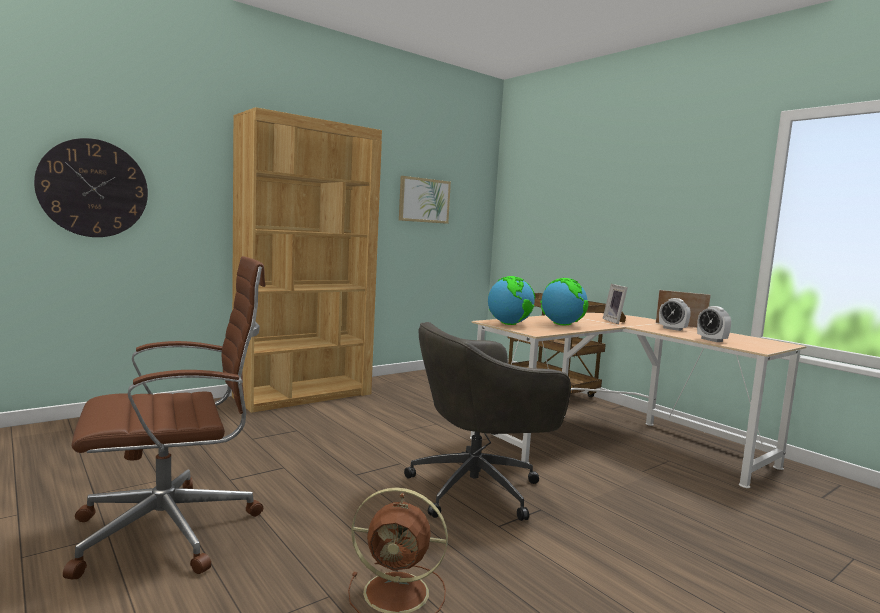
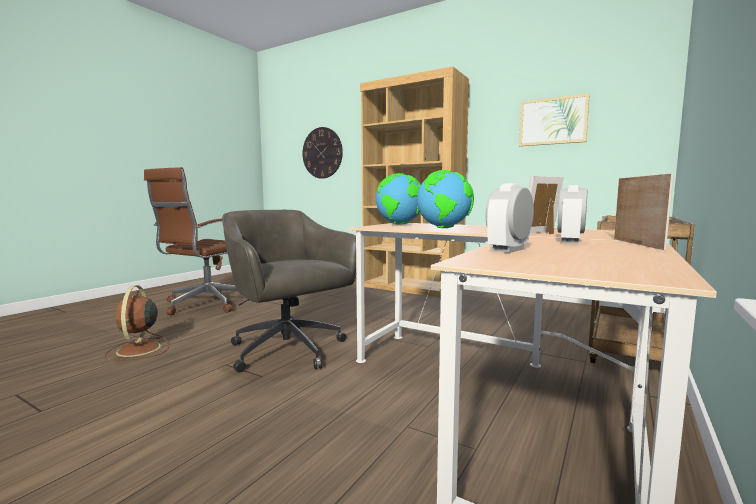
camera: 70 degrees right, 0 degrees up
(172, 530) = (206, 304): brown office chair -> brown office chair turned 75 degrees clockwise

